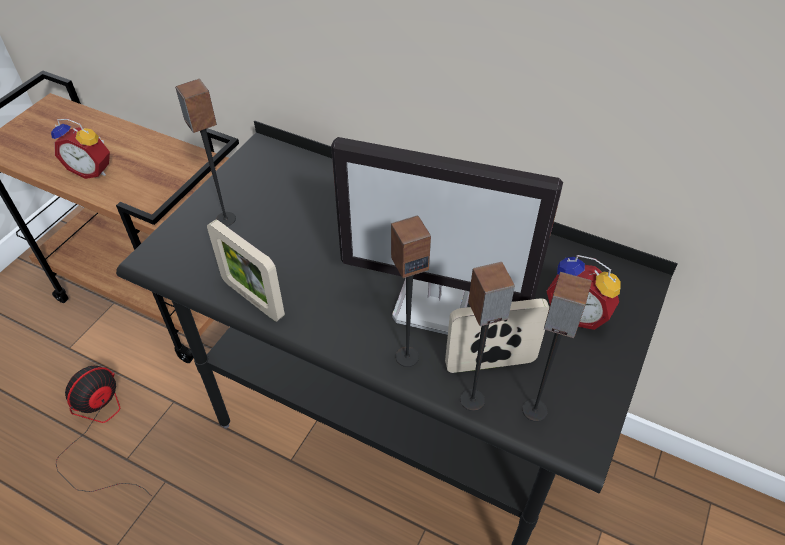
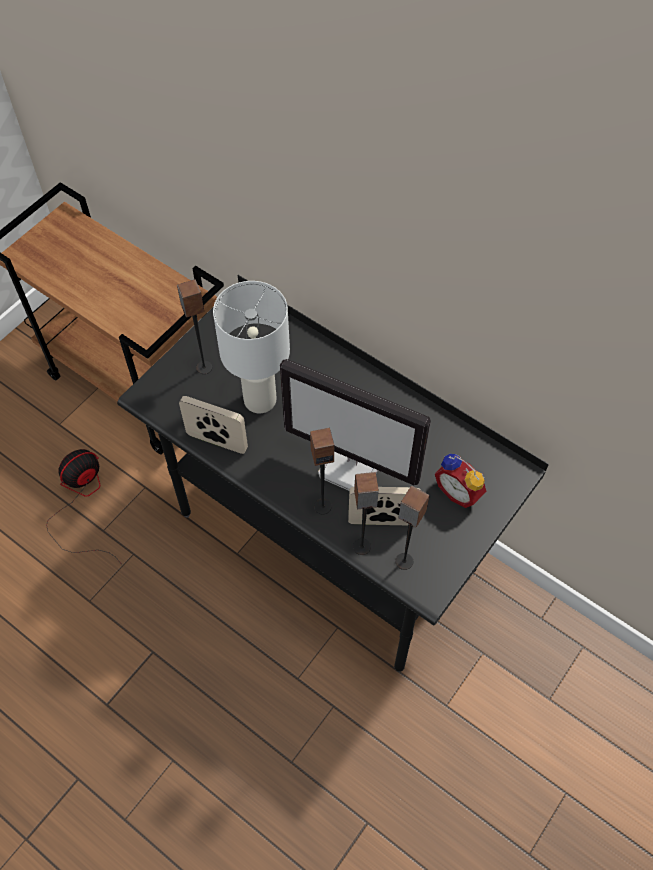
camera: 10 degrees right, 10 degrees up
(92, 170) = (99, 292): alarm clock -> none
(253, 299) = (217, 442): picture frame -> picture frame turned 150 degrees clockwise
(300, 244) = (259, 399): none -> white table lamp

